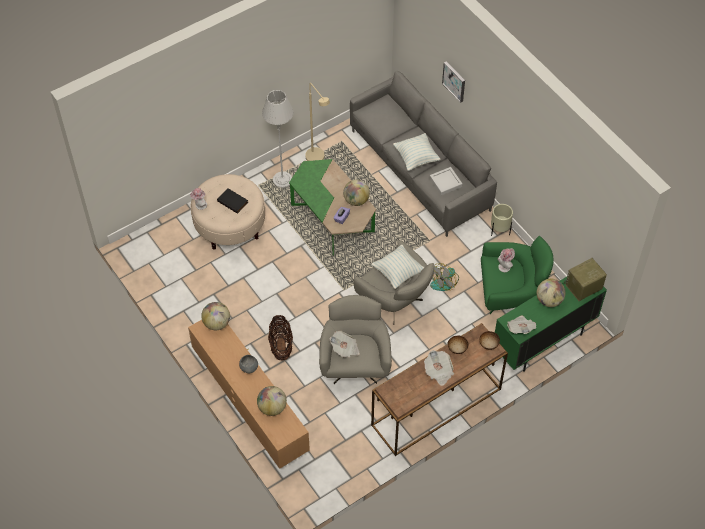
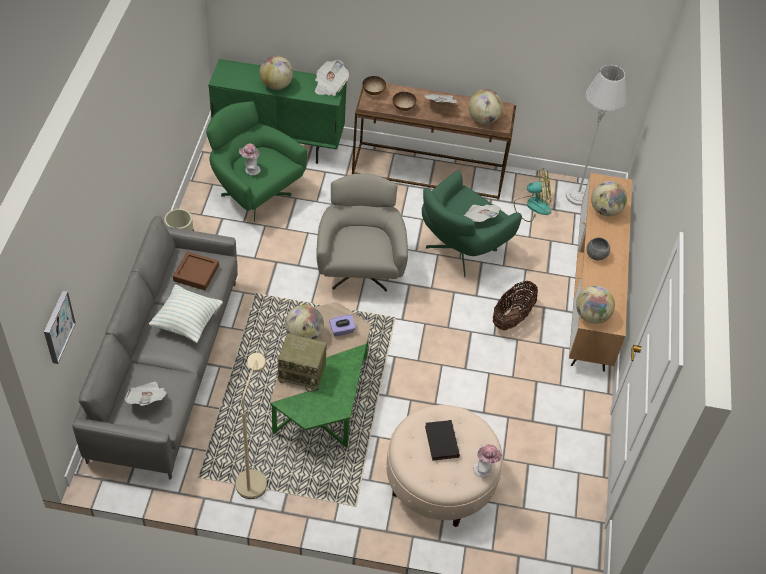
camera: 140 degrees left, 5 degrees down
(282, 180) = (321, 488): grey floor lamp -> grey floor lamp (577, 196)
(355, 364) = (459, 251): grey armchair -> green armchair
(384, 113) = (147, 399): none -> newspaper
(397, 272) = (352, 239): pillow -> none
(402, 385) = (483, 119): none -> globe
(445, 183) = (196, 273): grey tray -> brown tray
(445, 282) = (292, 249): fan -> fan (532, 206)
(454, 81) = (98, 244): picture -> picture (57, 326)
(583, 288) = (235, 72): radio -> radio (303, 373)

